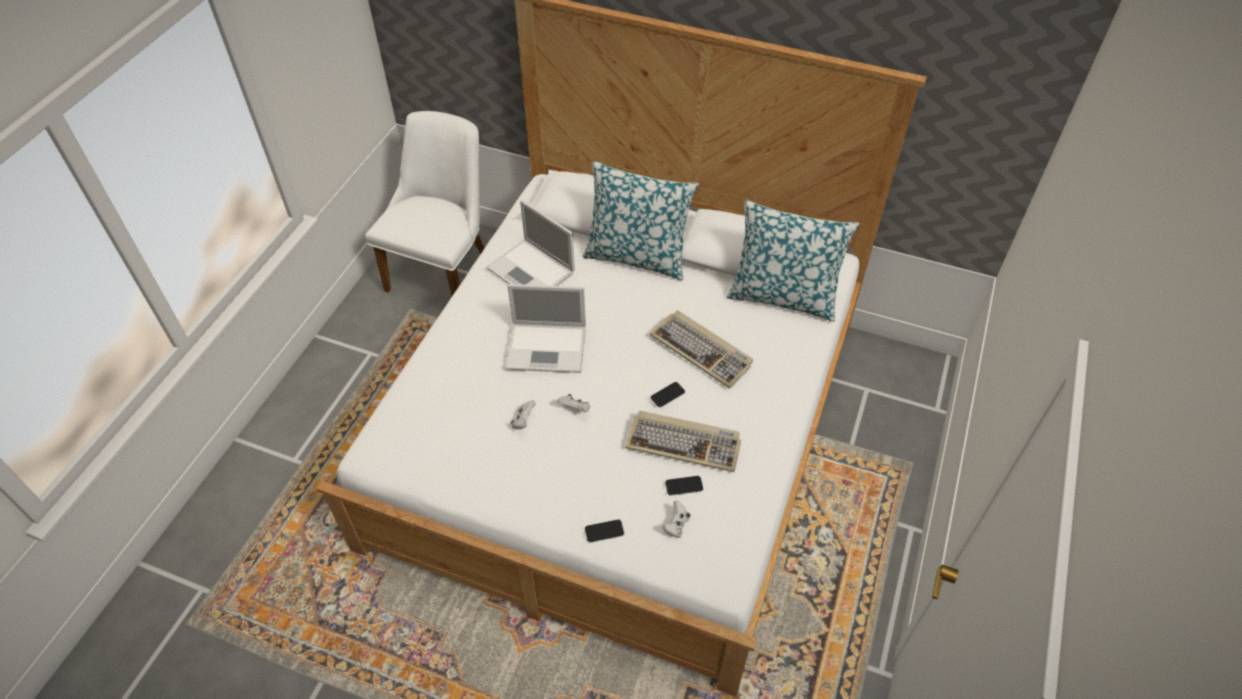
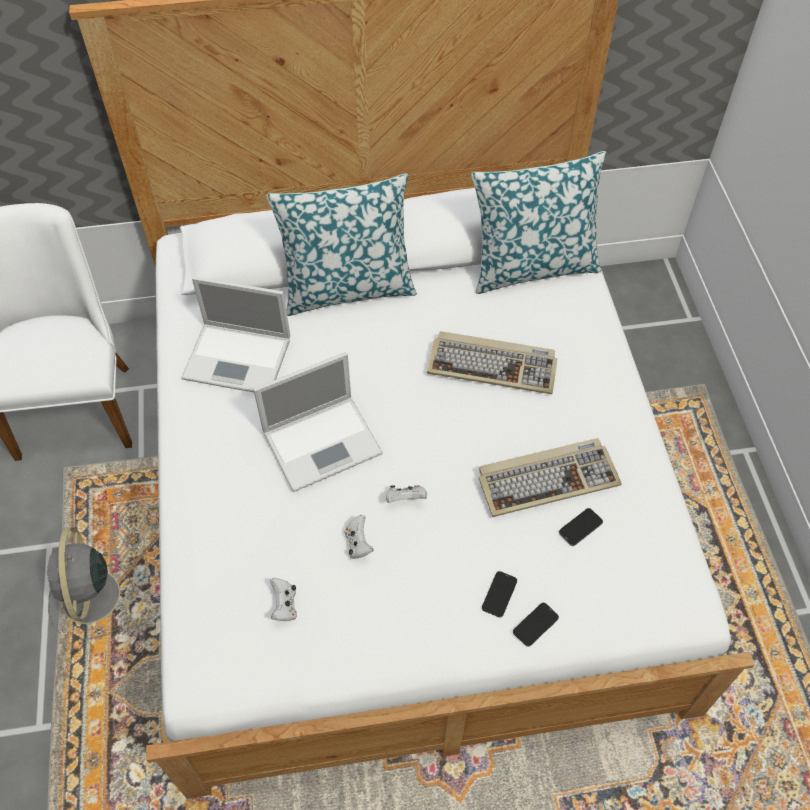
camera: 30 degrees left, 5 degrees up
(373, 399) = (91, 599): none -> grey fan
(667, 395) = (492, 433): phone -> phone (499, 594)
(676, 525) = (603, 576): white game controller -> white game controller (285, 605)

